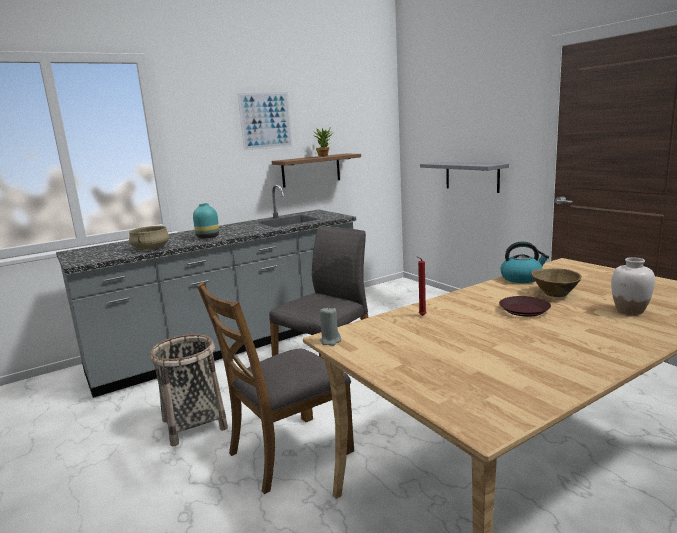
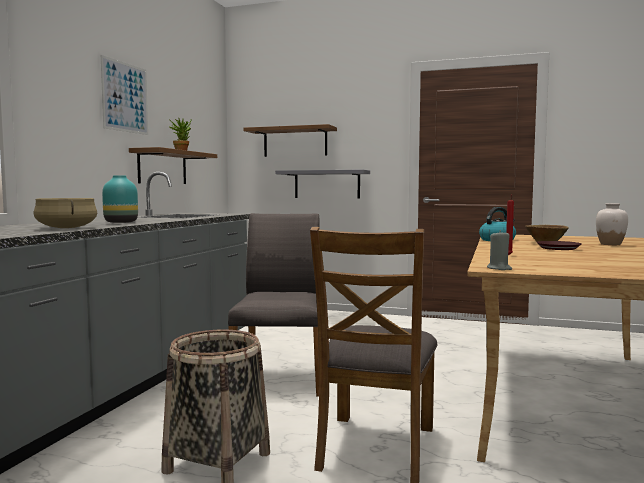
camera: 40 degrees left, 10 degrees down
(447, 132) = (295, 142): none -> brown shelf

